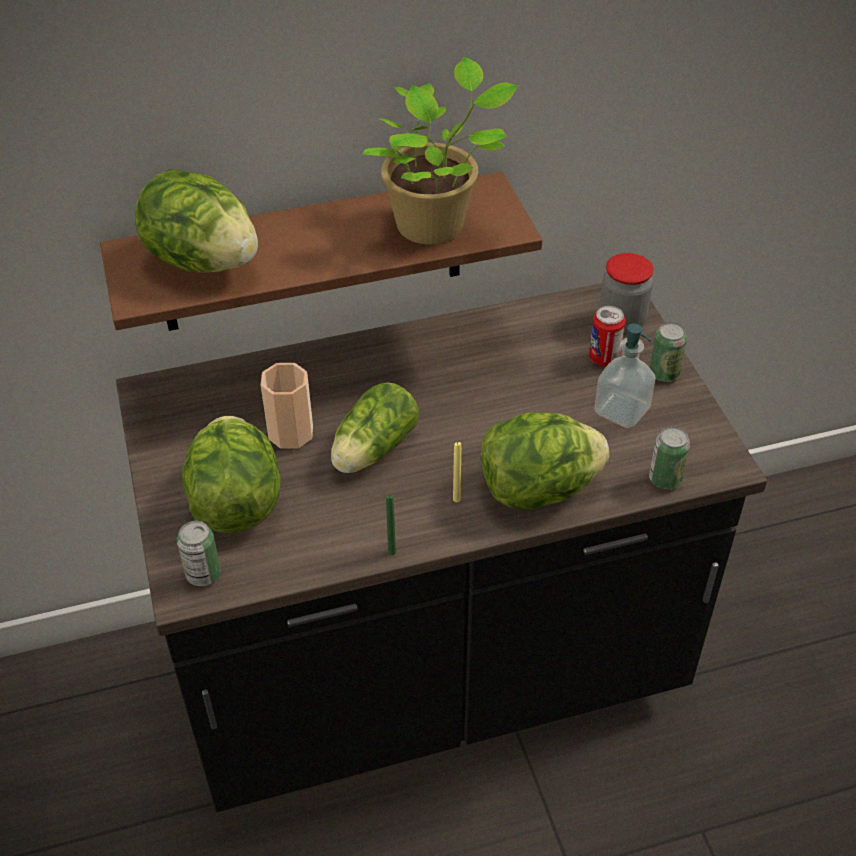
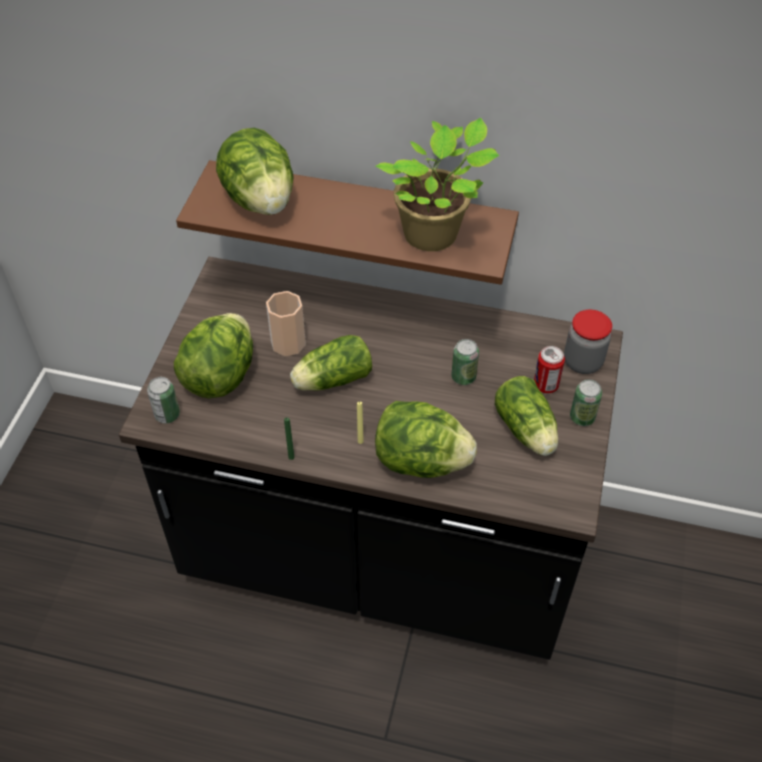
camera: 30 degrees right, 5 degrees up
(621, 411) = (527, 431): soap dispenser -> lettuce
(665, 479) = (517, 497): can -> can (463, 377)

